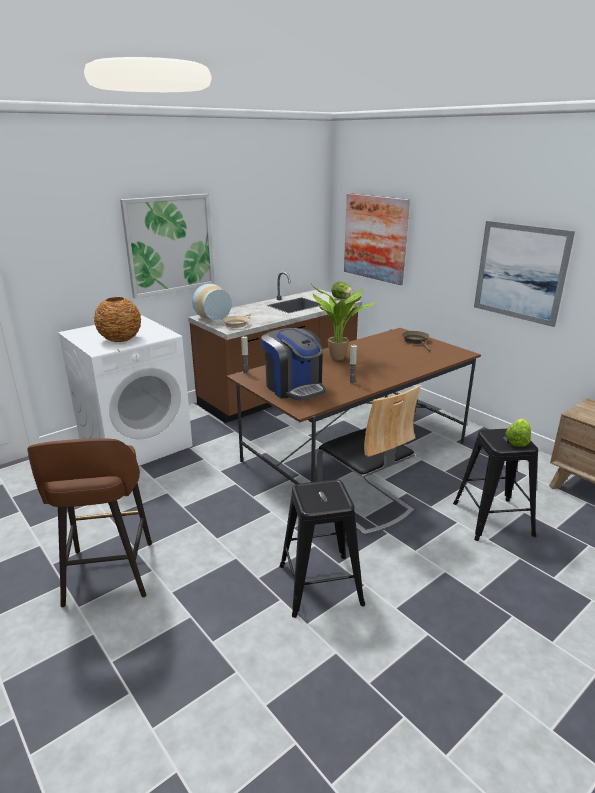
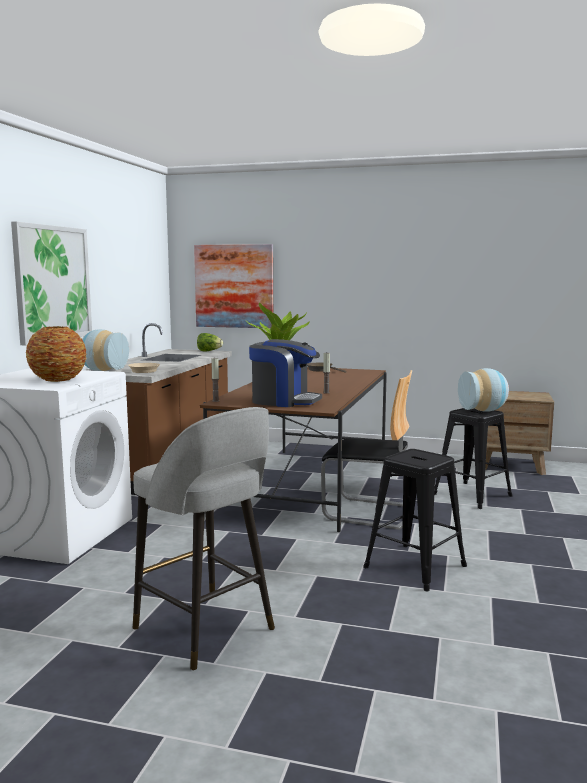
camera: 35 degrees left, 15 degrees down
(108, 575) = (206, 630): brown stool -> grey stool
(517, 441) = (484, 411): lettuce -> vase
(520, 272) = (398, 295): picture -> none

